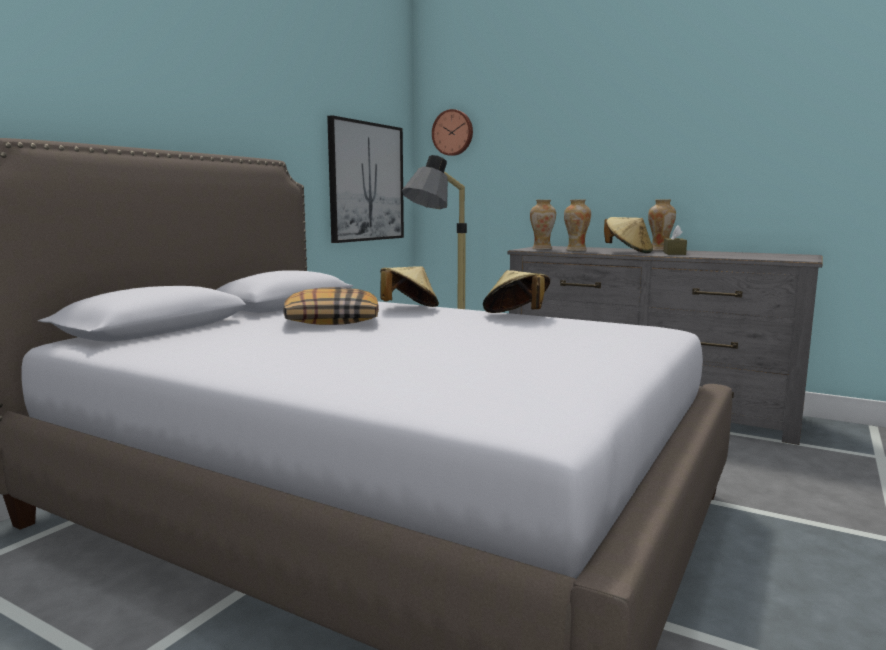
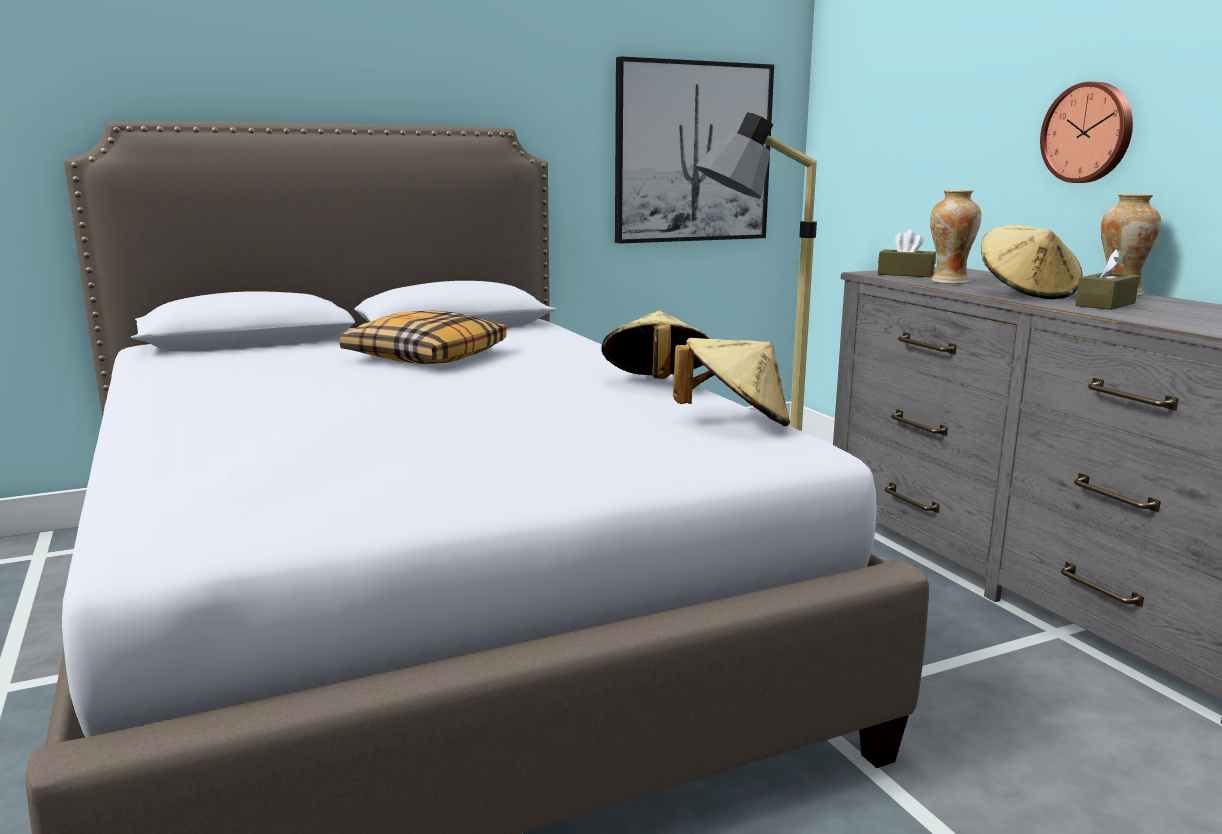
camera: 35 degrees right, 5 degrees up
(409, 308) = (565, 352): beige hat -> beige hat (735, 422)
(453, 132) = (855, 68): wall clock -> wall clock (1088, 133)
(542, 249) = (905, 274): vase -> brown tissue box

